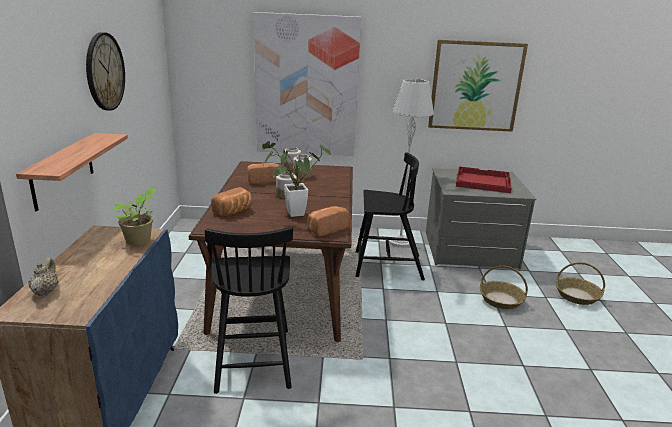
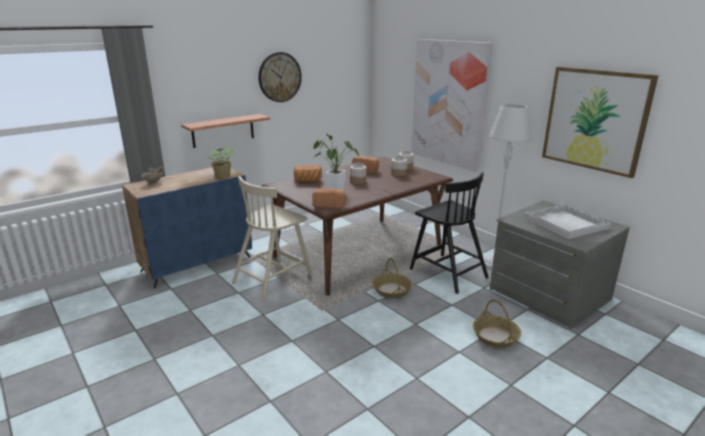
camera: 50 degrees right, 0 degrees up
(253, 358) = (273, 279): black chair -> beige chair
(482, 181) = (565, 223): red tray -> white tray
(576, 296) = (586, 375): basket -> basket (391, 290)

